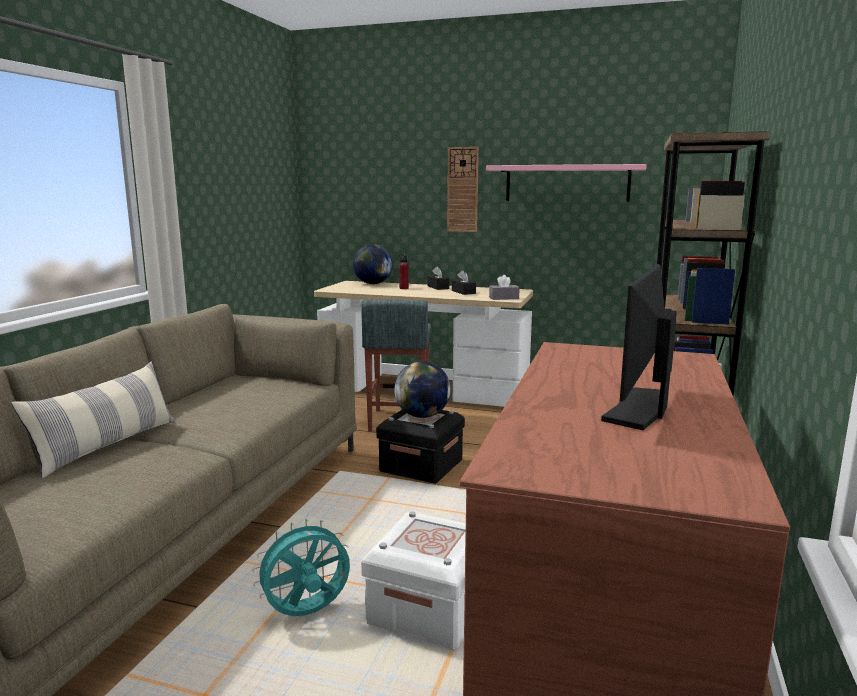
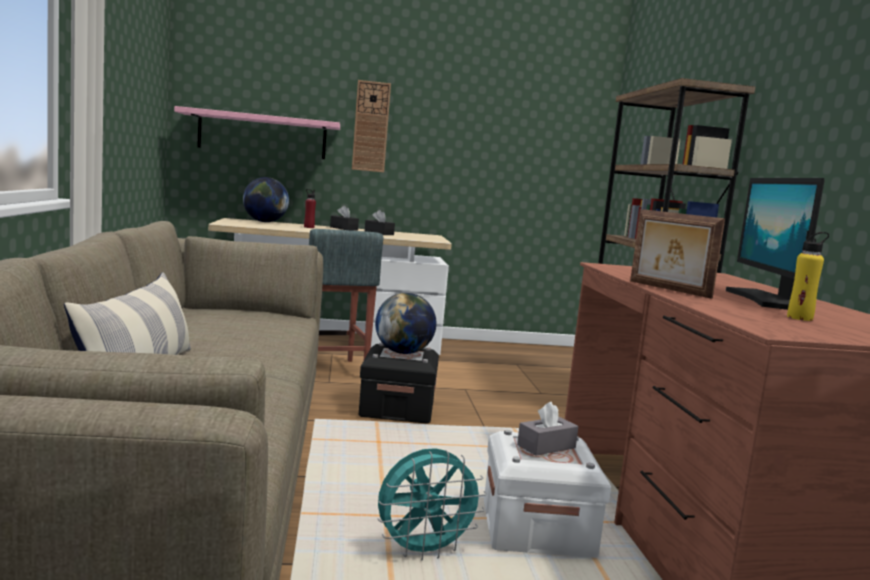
camera: 25 degrees left, 5 degrees down
(307, 614) = (424, 551): turquoise fan -> turquoise fan turned 150 degrees counterclockwise
(504, 298) = (429, 239): grey tissue box -> grey tissue box (546, 446)
(541, 390) = (668, 289): none -> picture frame
(567, 183) = (478, 130): pink shelf -> pink shelf (262, 135)
(602, 444) = (800, 318): none -> yellow bottle

